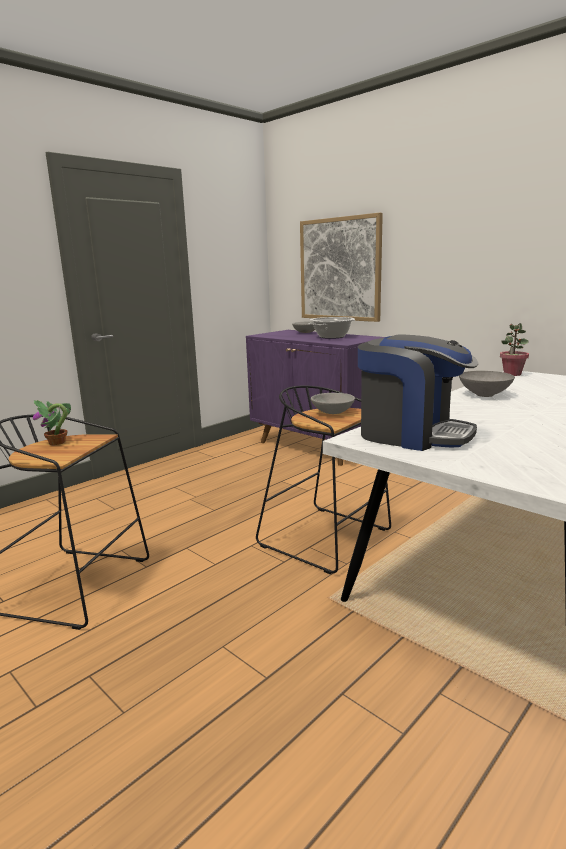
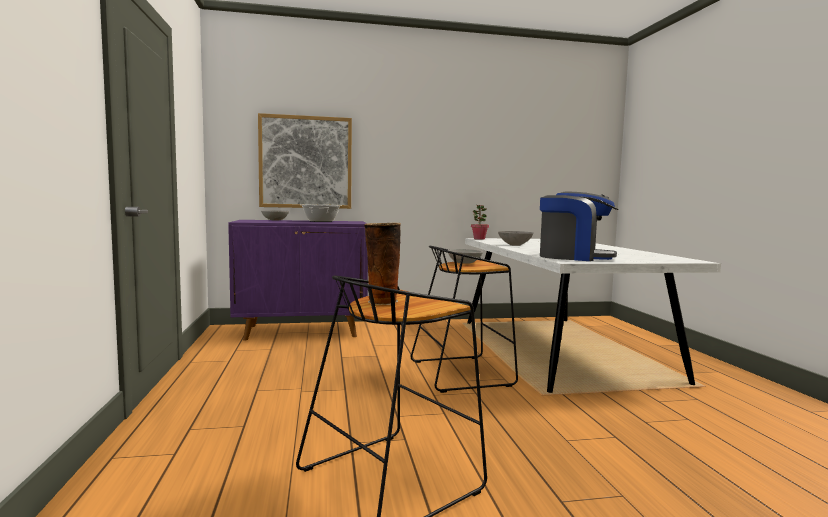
camera: 55 degrees left, 10 degrees down
(57, 442) = (381, 302): potted plant -> vase
(412, 434) = (574, 257): coffee machine -> coffee machine turned 45 degrees clockwise

